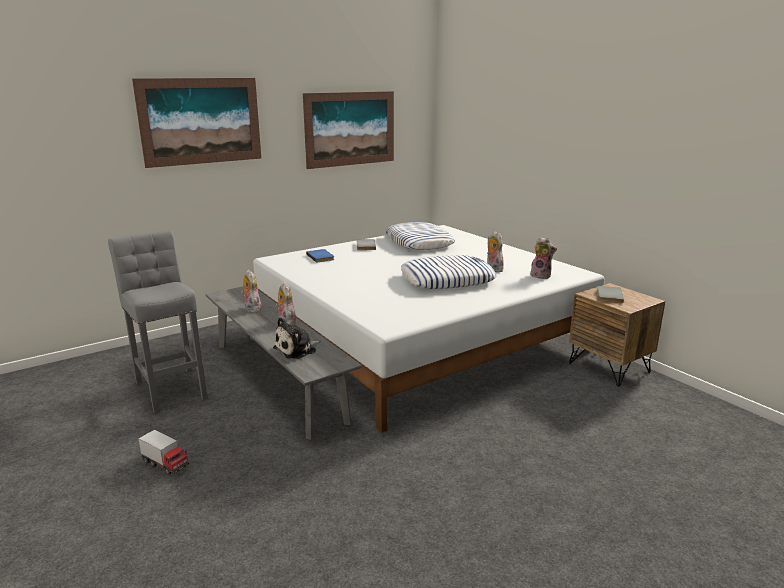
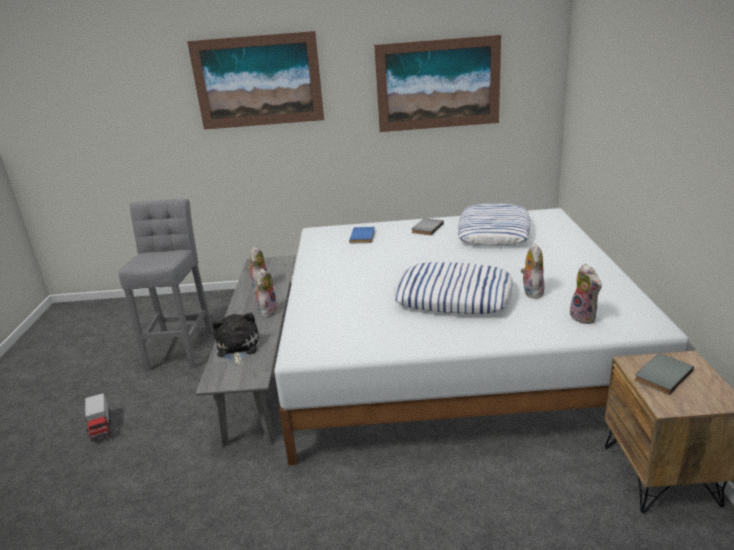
camera: 35 degrees right, 5 degrees up
(297, 349) = (237, 348): plush toy -> plush toy turned 90 degrees clockwise

